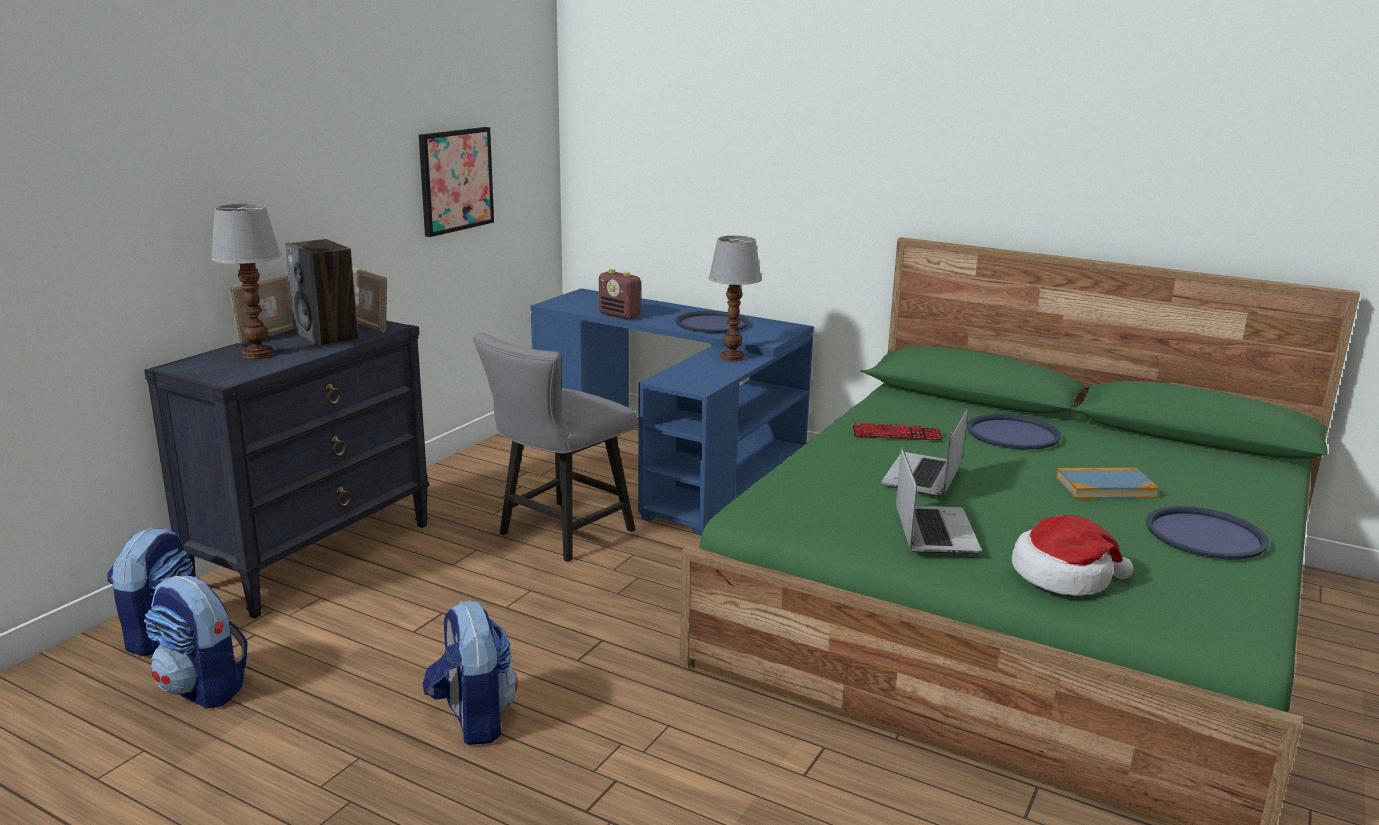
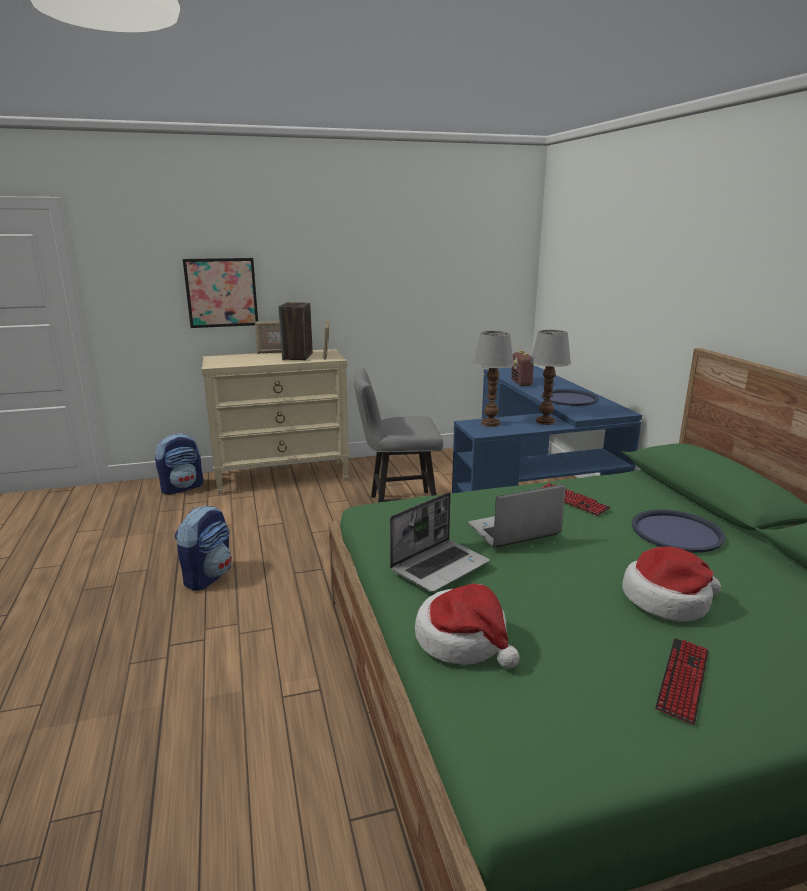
camera: 45 degrees right, 0 degrees up
(203, 689) = (156, 514): backpack -> none
(257, 354) = (252, 358): table lamp -> table lamp (489, 423)
(314, 555) = (283, 477): black dresser -> beige dresser
(455, 180) = (435, 281): picture -> picture (221, 292)
(1105, 487) = (667, 600): book -> hat
(1205, 535) = (683, 680): blue tray -> keyboard

